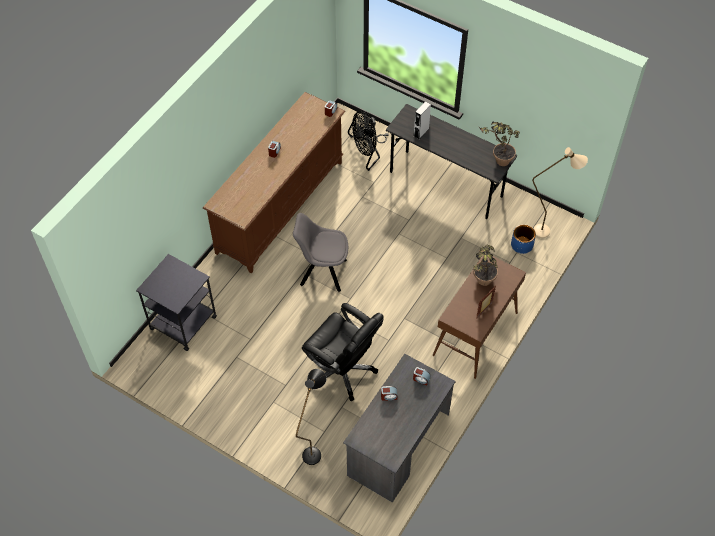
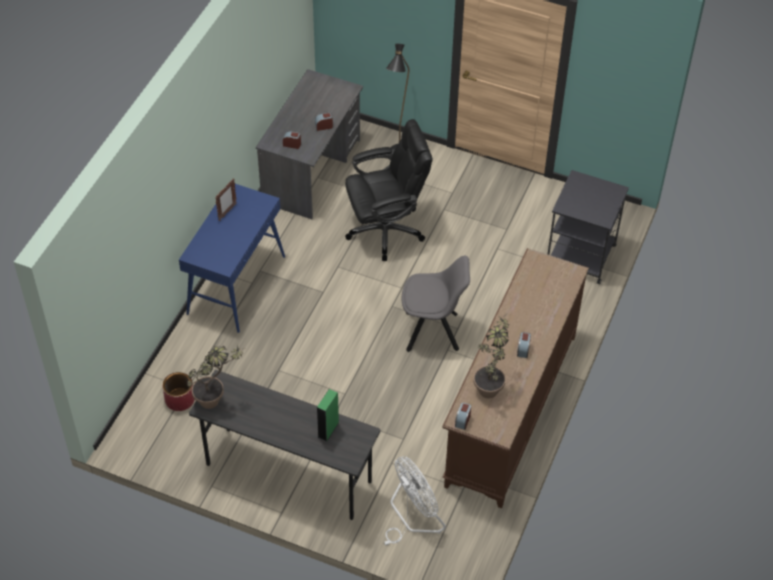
camera: 170 degrees right, 5 degrees down
(342, 370) = (385, 230): black office chair -> black office chair turned 135 degrees clockwise
(368, 149) = (410, 514): black fan -> white fan
(421, 132) = (328, 430): grey speaker -> green speaker
(475, 334) = (236, 284): brown console table -> blue console table
(481, 283) = (232, 240): potted plant -> potted plant (490, 385)
(522, 245) = (179, 399): blue planter -> red planter
(548, 231) = (144, 422): beige floor lamp -> none

